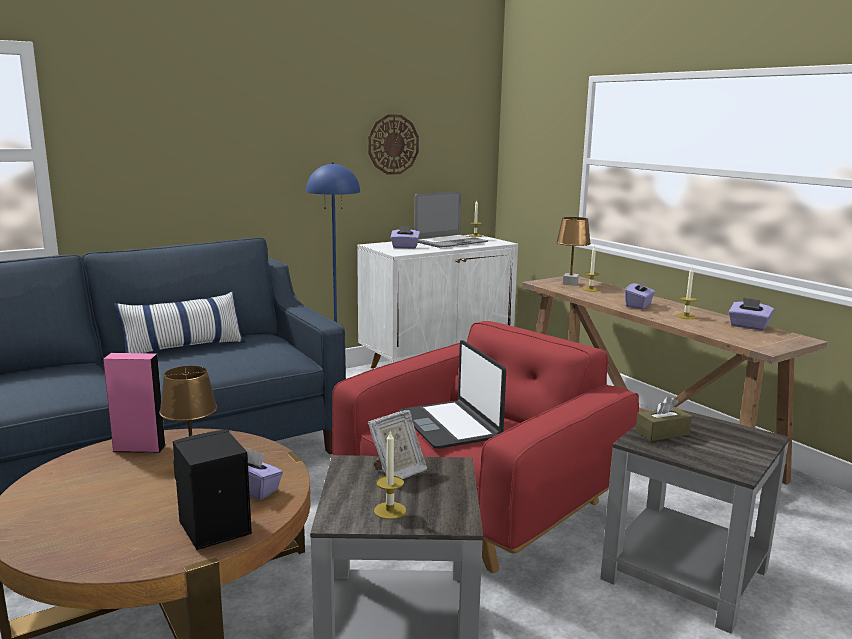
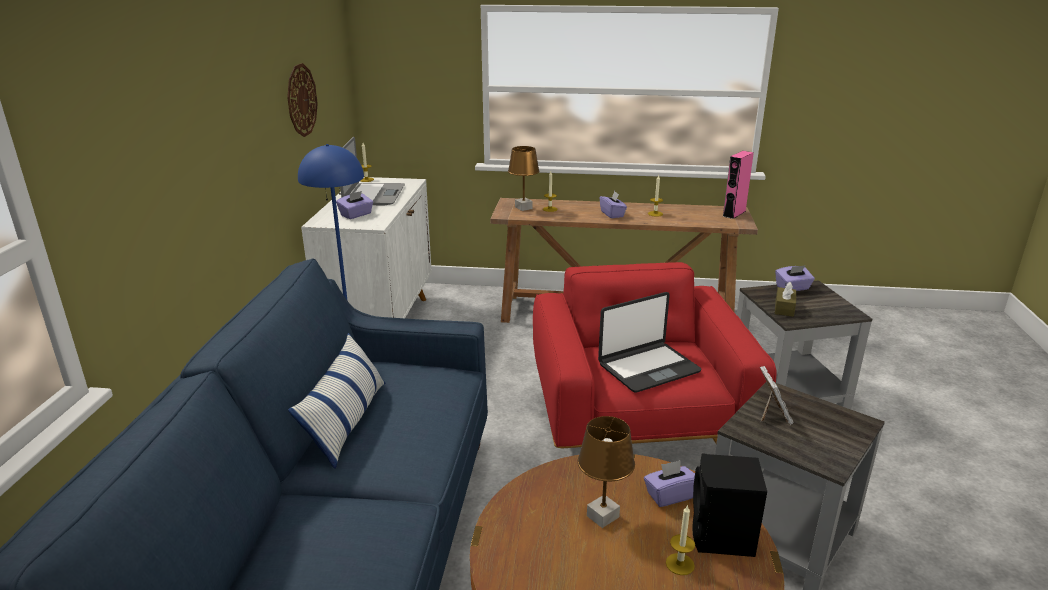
camera: 50 degrees left, 10 degrees up
(139, 448) = (515, 534): pink speaker -> pink speaker (734, 213)
(390, 510) = (830, 440): candle -> candle (680, 564)
(450, 425) = (648, 368): laptop -> laptop turned 45 degrees counterclockwise
(748, 326) = (697, 209): purple tissue box -> purple tissue box (792, 288)

